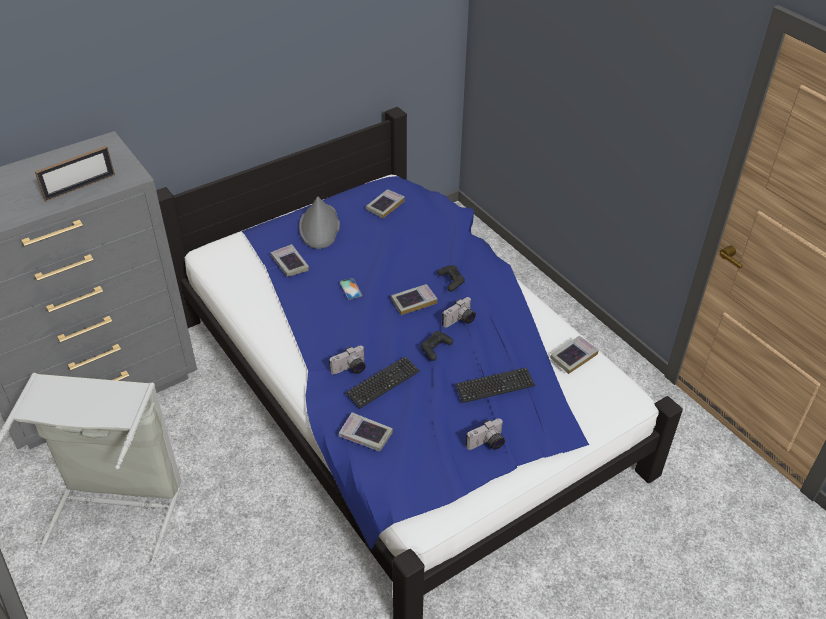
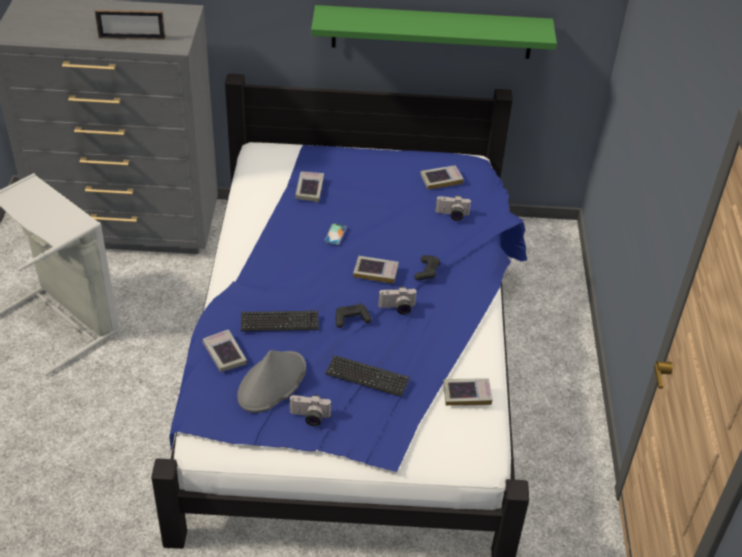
camera: 35 degrees right, 0 degrees up
(319, 227) = (365, 171): grey hat -> grey hat (272, 383)
(324, 79) = (432, 32): none -> green shelf
(350, 369) = (266, 297): camera -> camera (452, 215)

